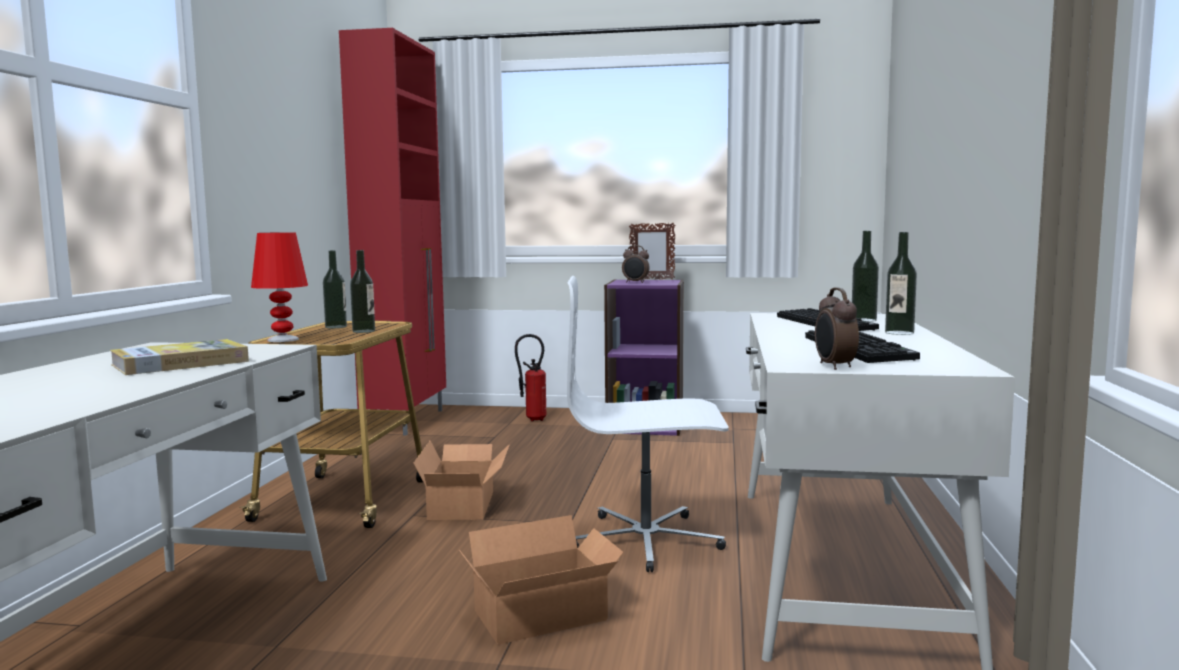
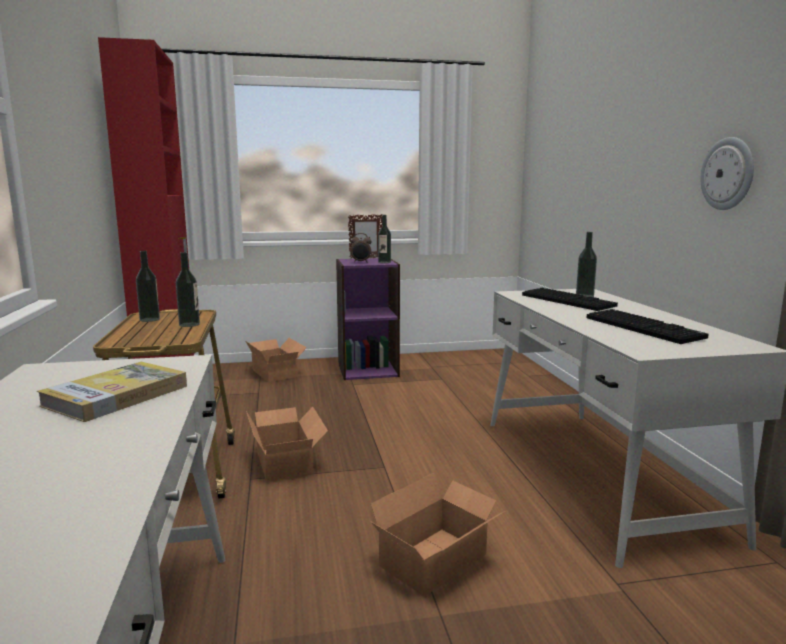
camera: 20 degrees left, 5 degrees up
(283, 339) = (127, 341): red table lamp -> none
(532, 419) = (276, 372): fire extinguisher -> cardboard box
(646, 540) = (453, 474): white office chair -> none
(834, 366) = (669, 350): alarm clock -> none
(899, 333) = (633, 309): bottle -> bottle (384, 262)
(1024, 139) = (728, 174): none -> wall clock

